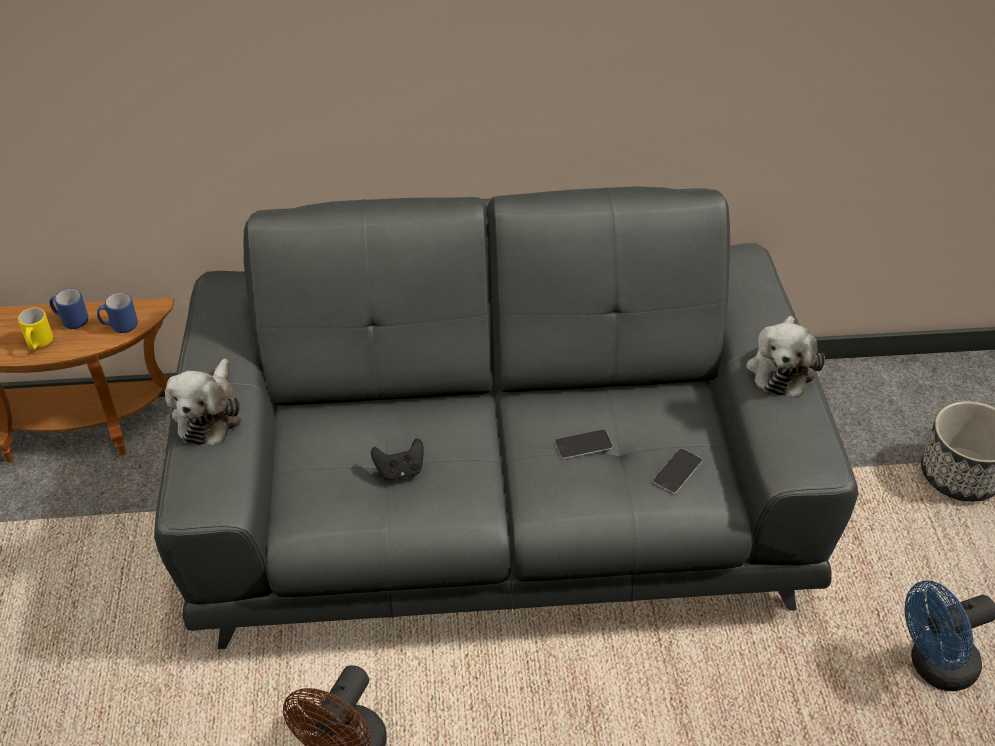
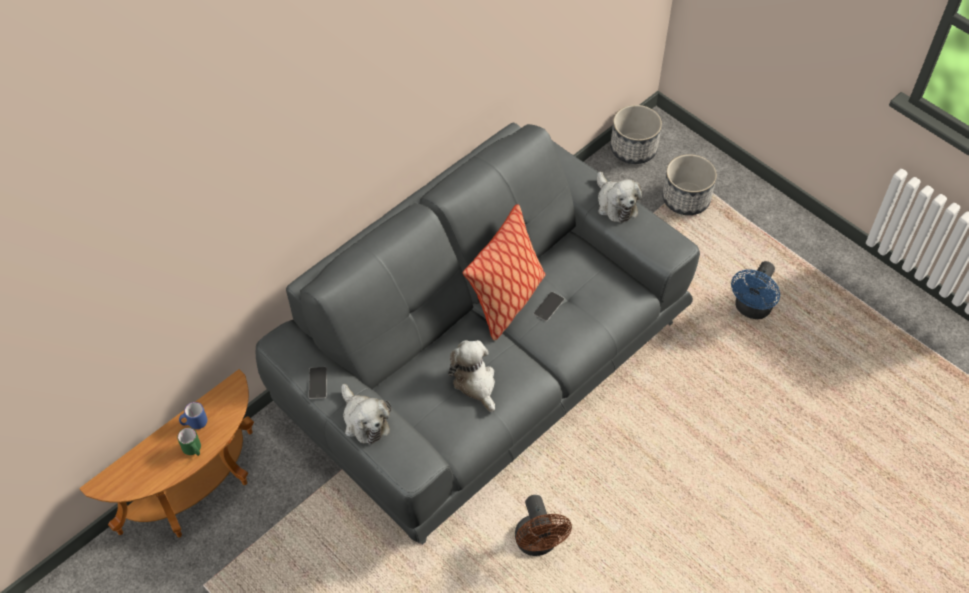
camera: 40 degrees left, 10 degrees up
(39, 344) = (193, 450): yellow mug -> green mug
(119, 326) = (229, 407): blue mug -> none
(400, 471) = (475, 382): black game controller -> plush toy
(537, 408) = (506, 302): none -> pillow
(677, 471) = (605, 291): phone -> phone (318, 383)
(937, 379) = (633, 148): none -> planter

